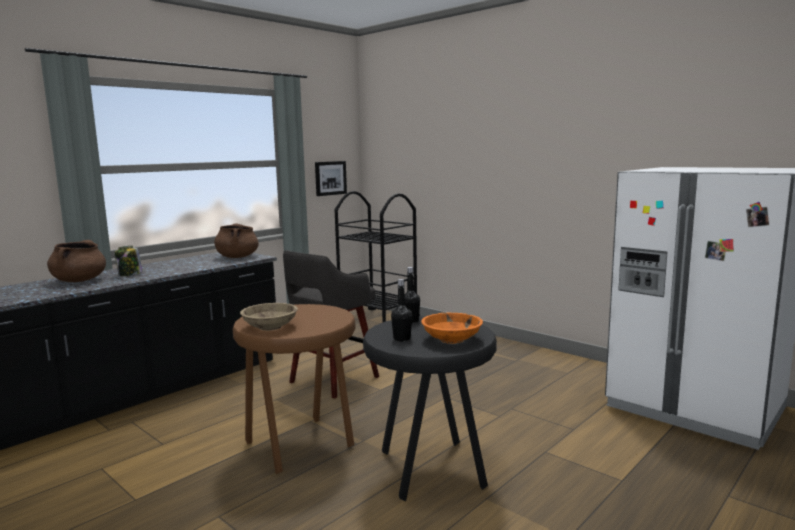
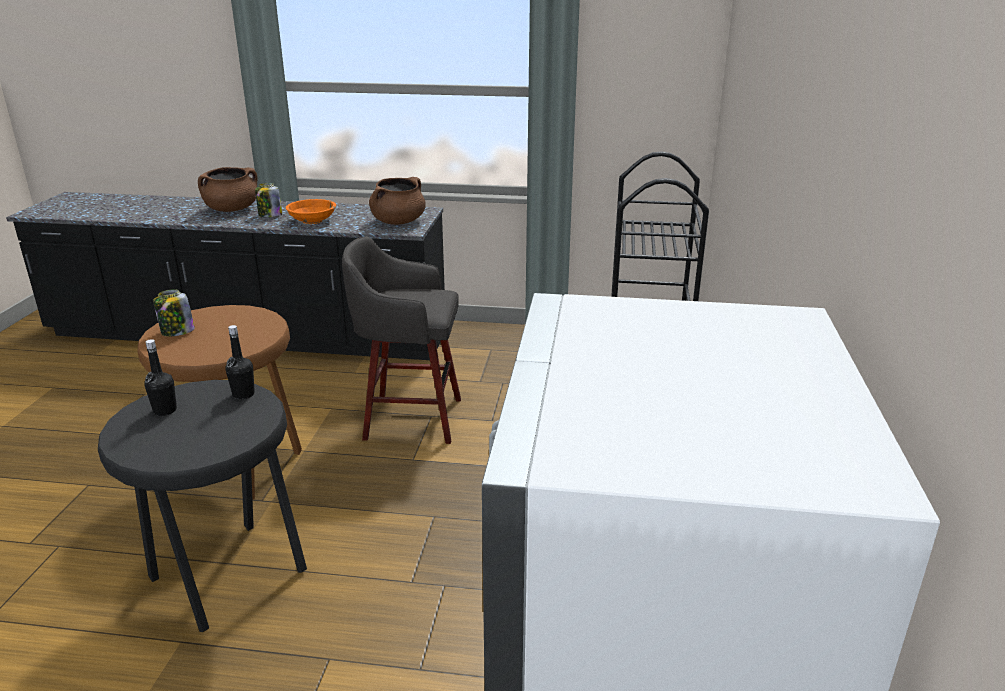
camera: 55 degrees right, 15 degrees up
(270, 327) = (177, 332): beige bowl -> jar
(330, 178) = (642, 122): picture -> none
(452, 339) = (176, 441): orange bowl -> orange bowl (312, 221)

